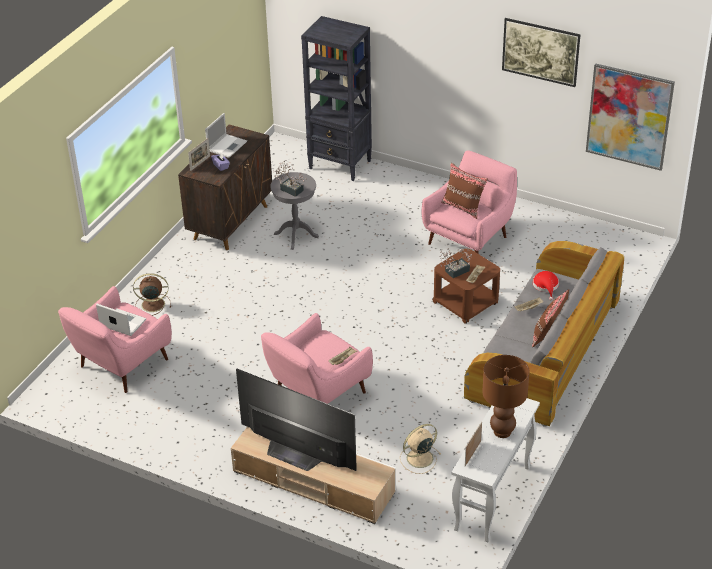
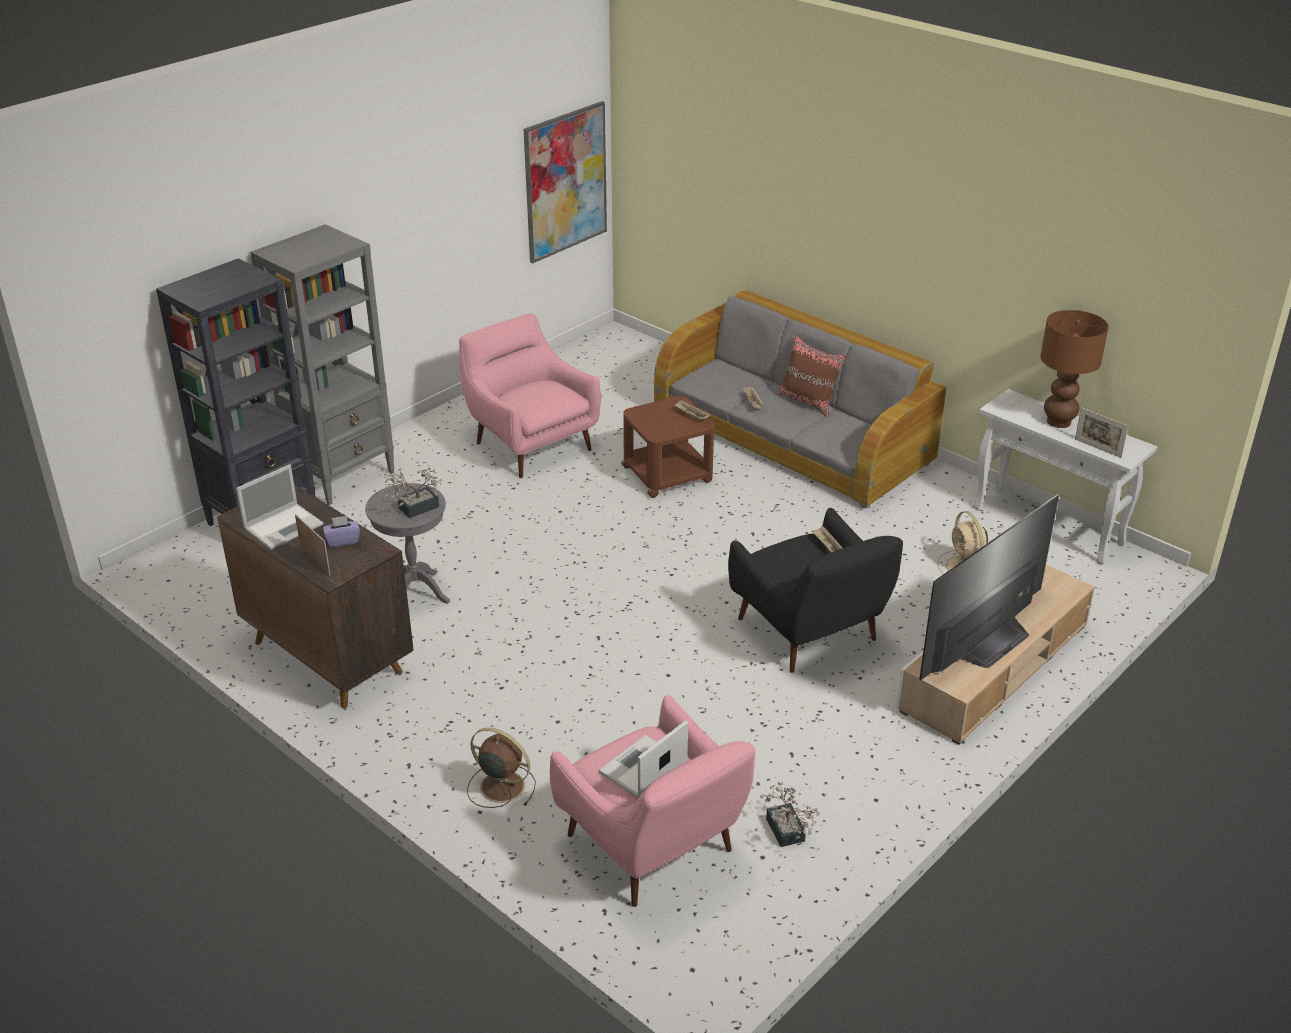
camera: 75 degrees left, 5 degrees down
(152, 304) = (500, 786): brown fan -> brown fan turned 105 degrees clockwise
(227, 145) = (284, 526): laptop -> laptop turned 90 degrees clockwise
(317, 395) = (810, 633): pink armchair -> black armchair
(396, 179) = (343, 476): none -> grey bookcase
(454, 272) = (670, 428): potted plant -> potted plant (786, 834)
(463, 207) = (534, 394): brown pillow -> none
(539, 64) = (464, 172): picture -> none
(546, 286) = (713, 384): red hat -> none

